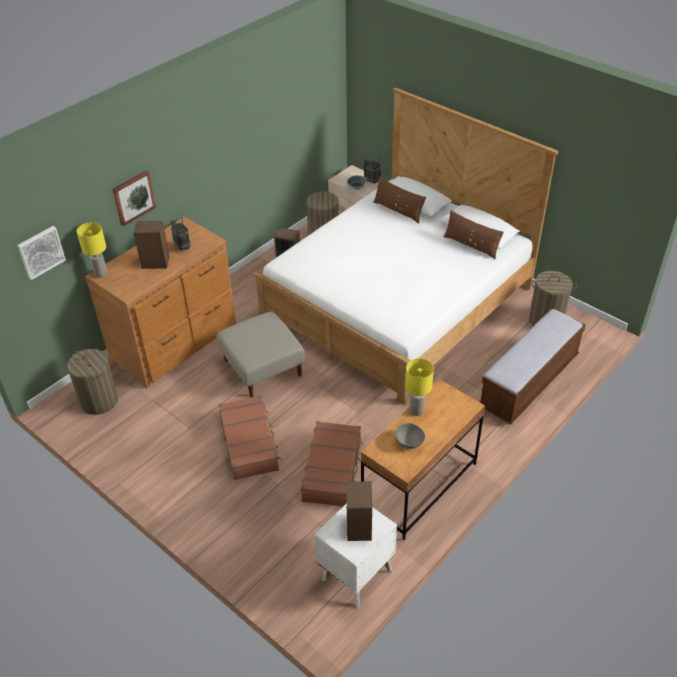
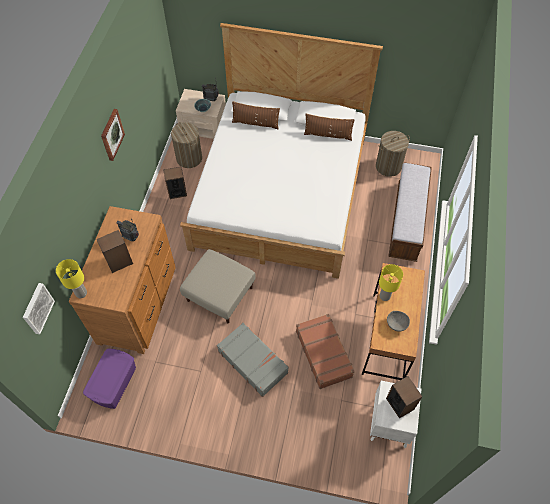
camera: 30 degrees left, 15 degrees up
(99, 401) = (113, 383): laundry basket -> purple storage box
(133, 197) = (77, 217): picture -> picture (111, 134)
(250, 443) = (253, 361): brown suitcase -> grey suitcase

